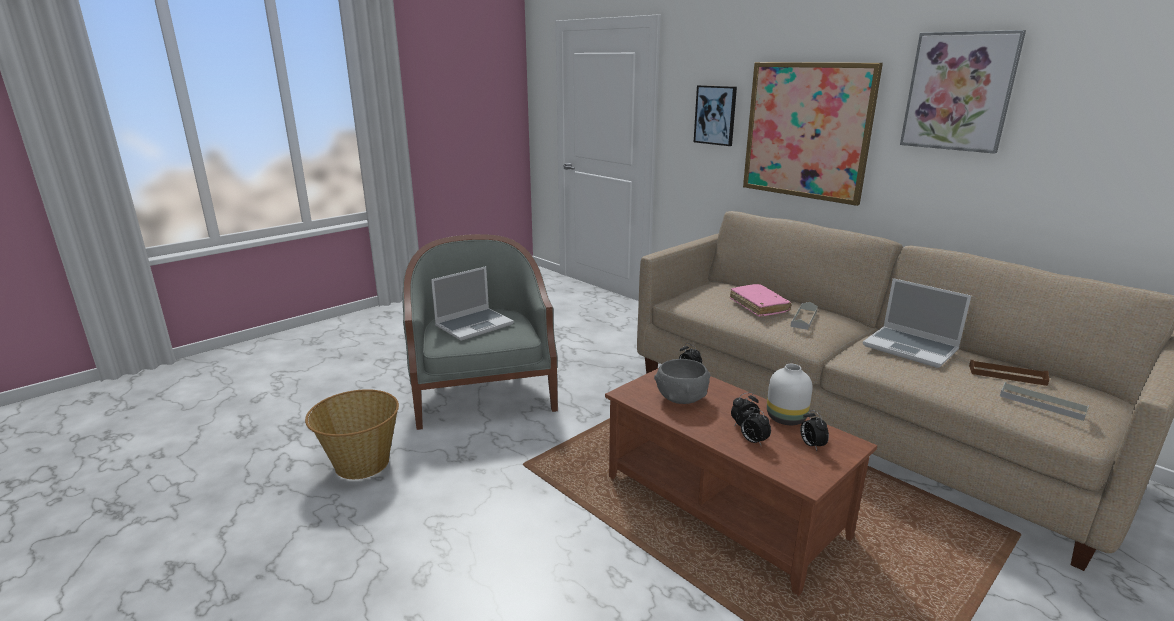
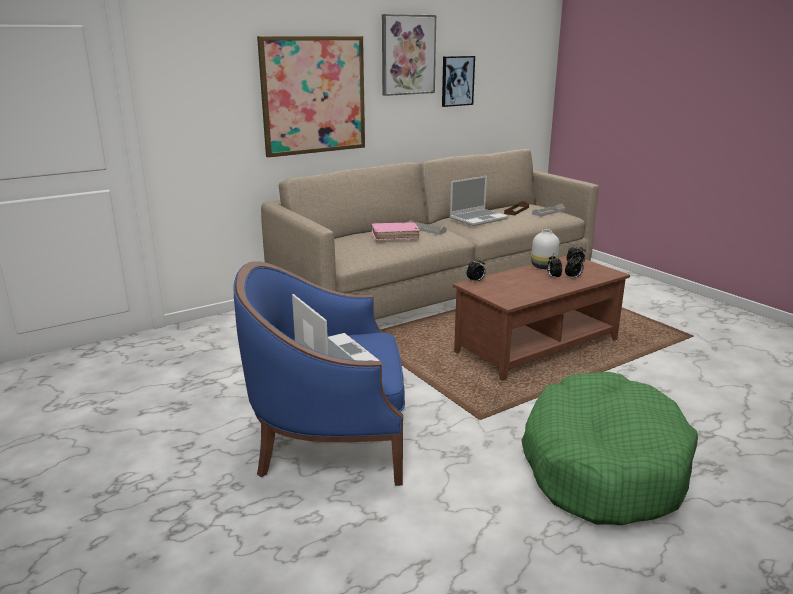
camera: 80 degrees left, 0 degrees up
(361, 463) = (465, 525): basket -> none
(438, 550) = (602, 465): none -> green dog bed
(483, 393) = (330, 439): grey armchair -> blue armchair
(681, 398) = (517, 288): grey bowl -> none
(715, 115) = (219, 92): picture -> picture (457, 81)

